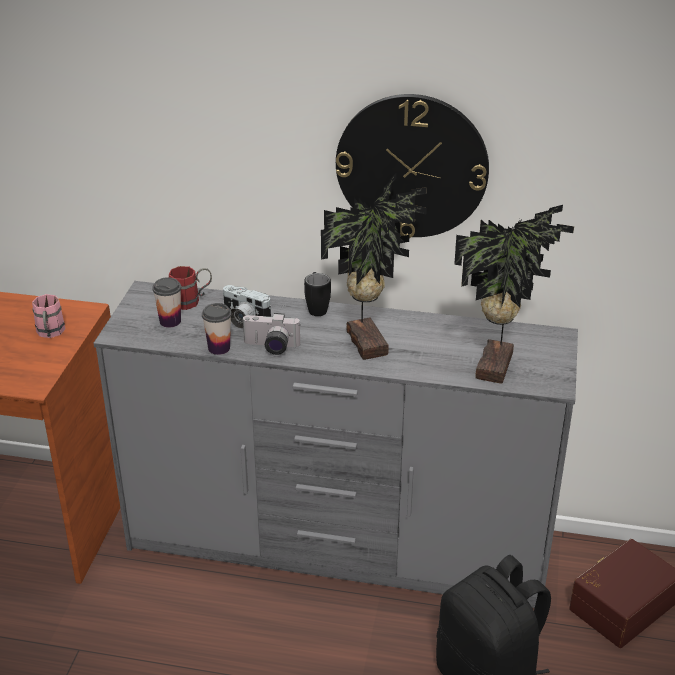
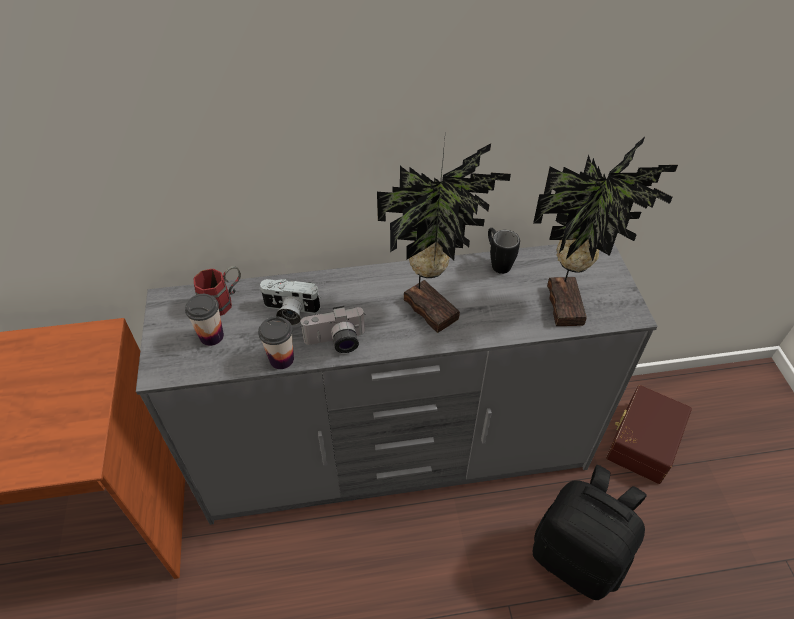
camera: 20 degrees left, 15 degrees up
(50, 334) = (72, 378): pink mug -> none
(317, 307) = (358, 276): black mug -> black mug (497, 262)
(412, 166) = (452, 115): wall clock -> none

